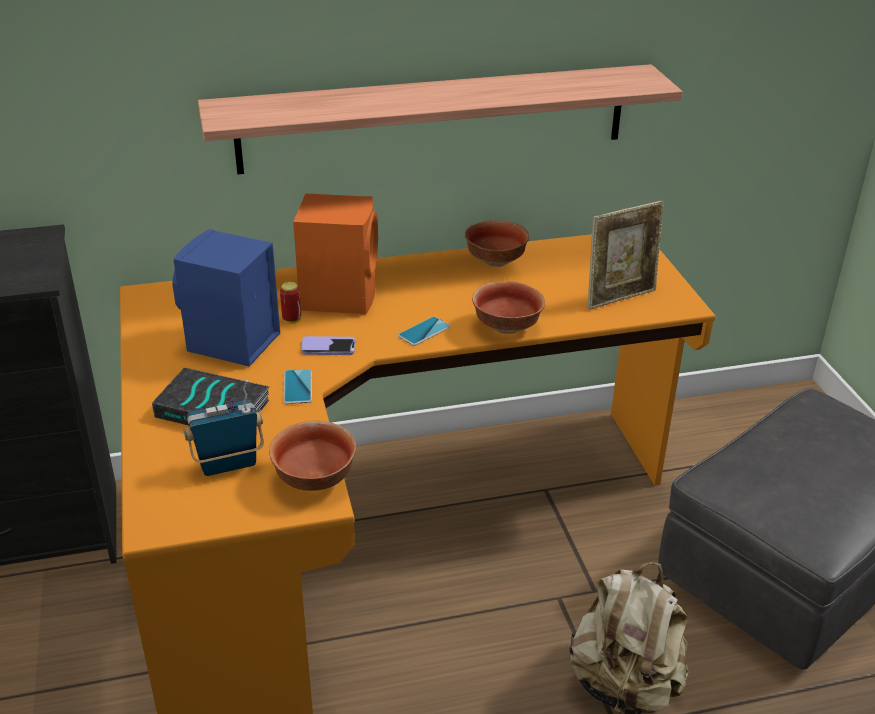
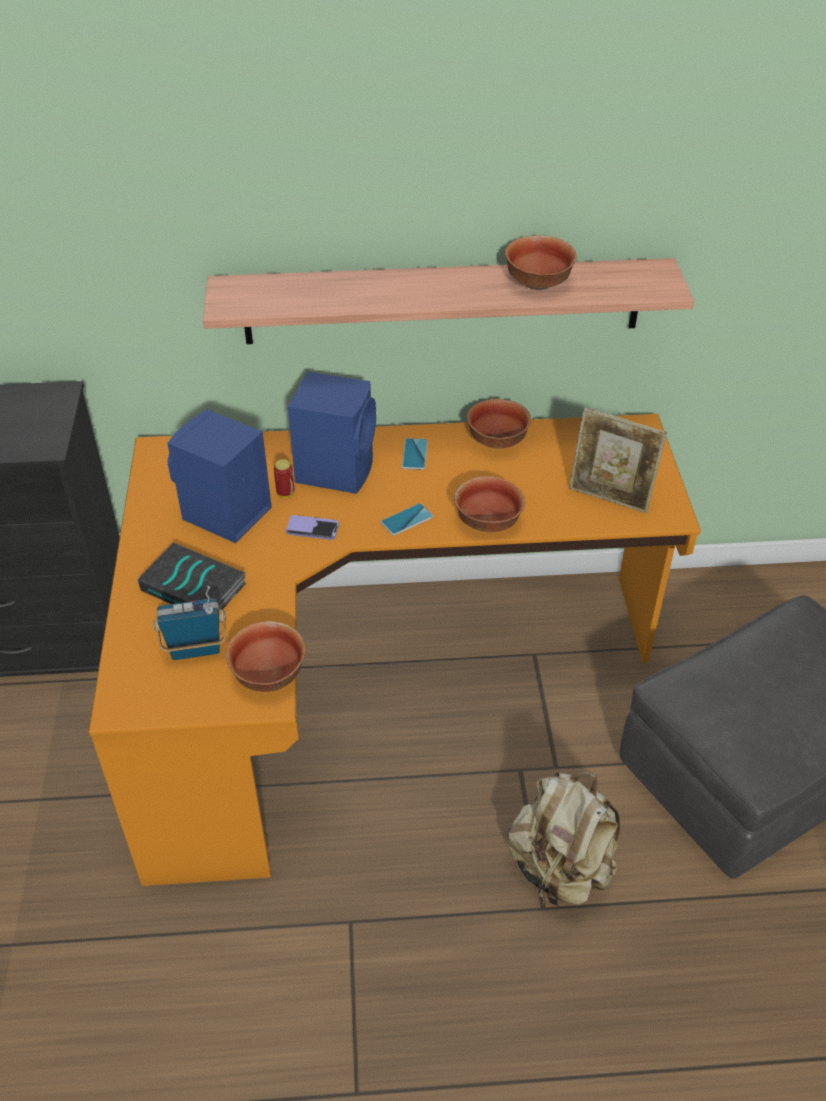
camera: 10 degrees right, 10 degrees up
(298, 387) = (275, 571): phone -> phone (415, 454)
(339, 295) = (336, 469): orange speaker -> blue speaker
(532, 87) = (539, 283): none -> bowl
(620, 297) = (610, 498): picture frame -> picture frame turned 45 degrees clockwise

